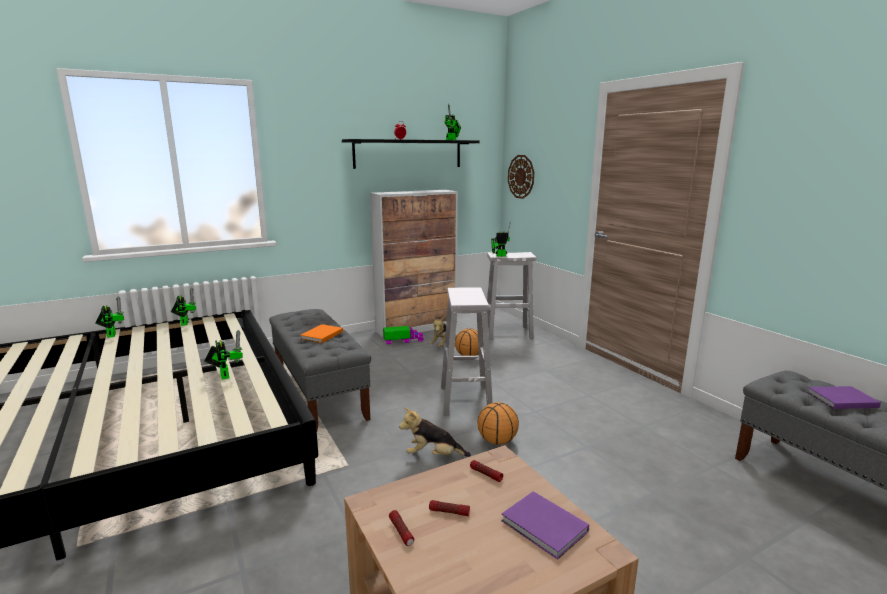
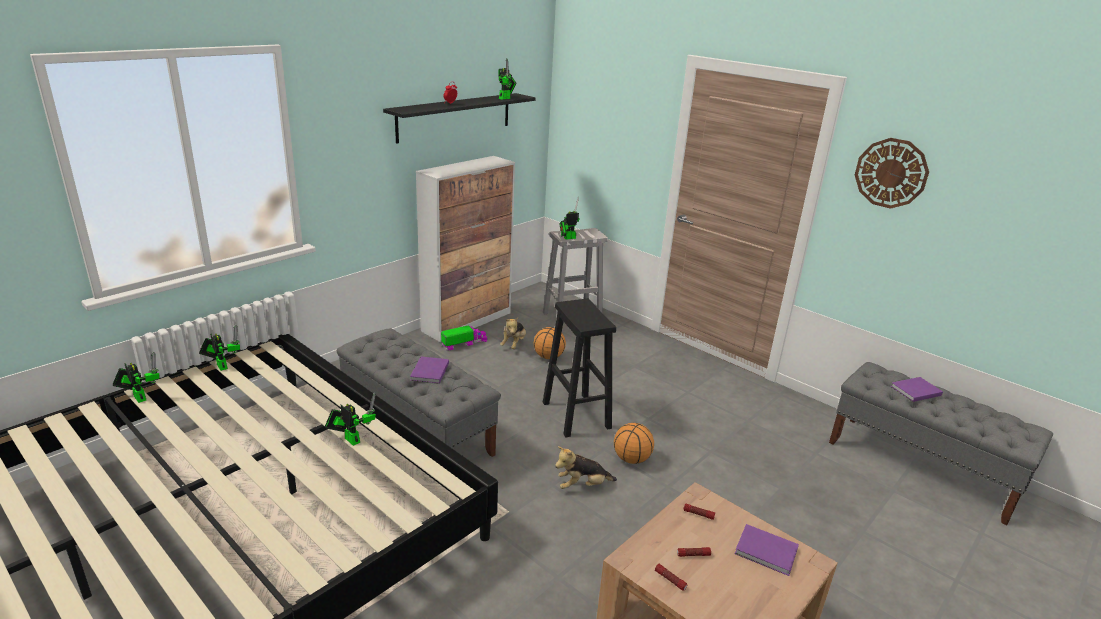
camera: 20 degrees left, 10 degrees up
(321, 335) = (429, 372): orange book -> purple book
(465, 400) = (577, 416): white stool -> black stool
(521, 176) = (578, 136): wall clock -> wall clock (891, 173)

